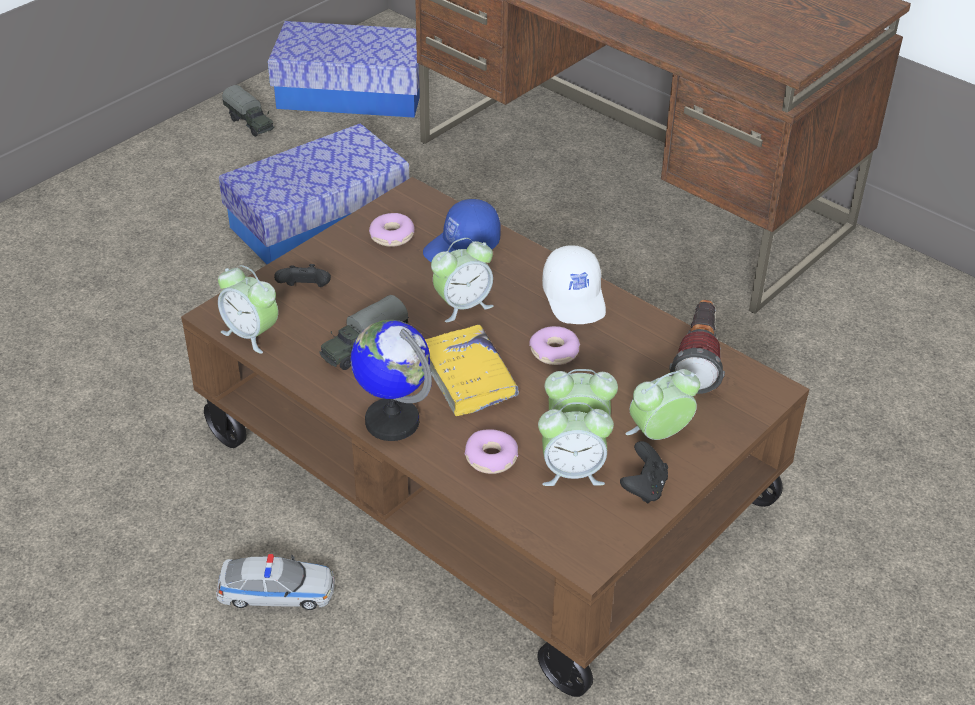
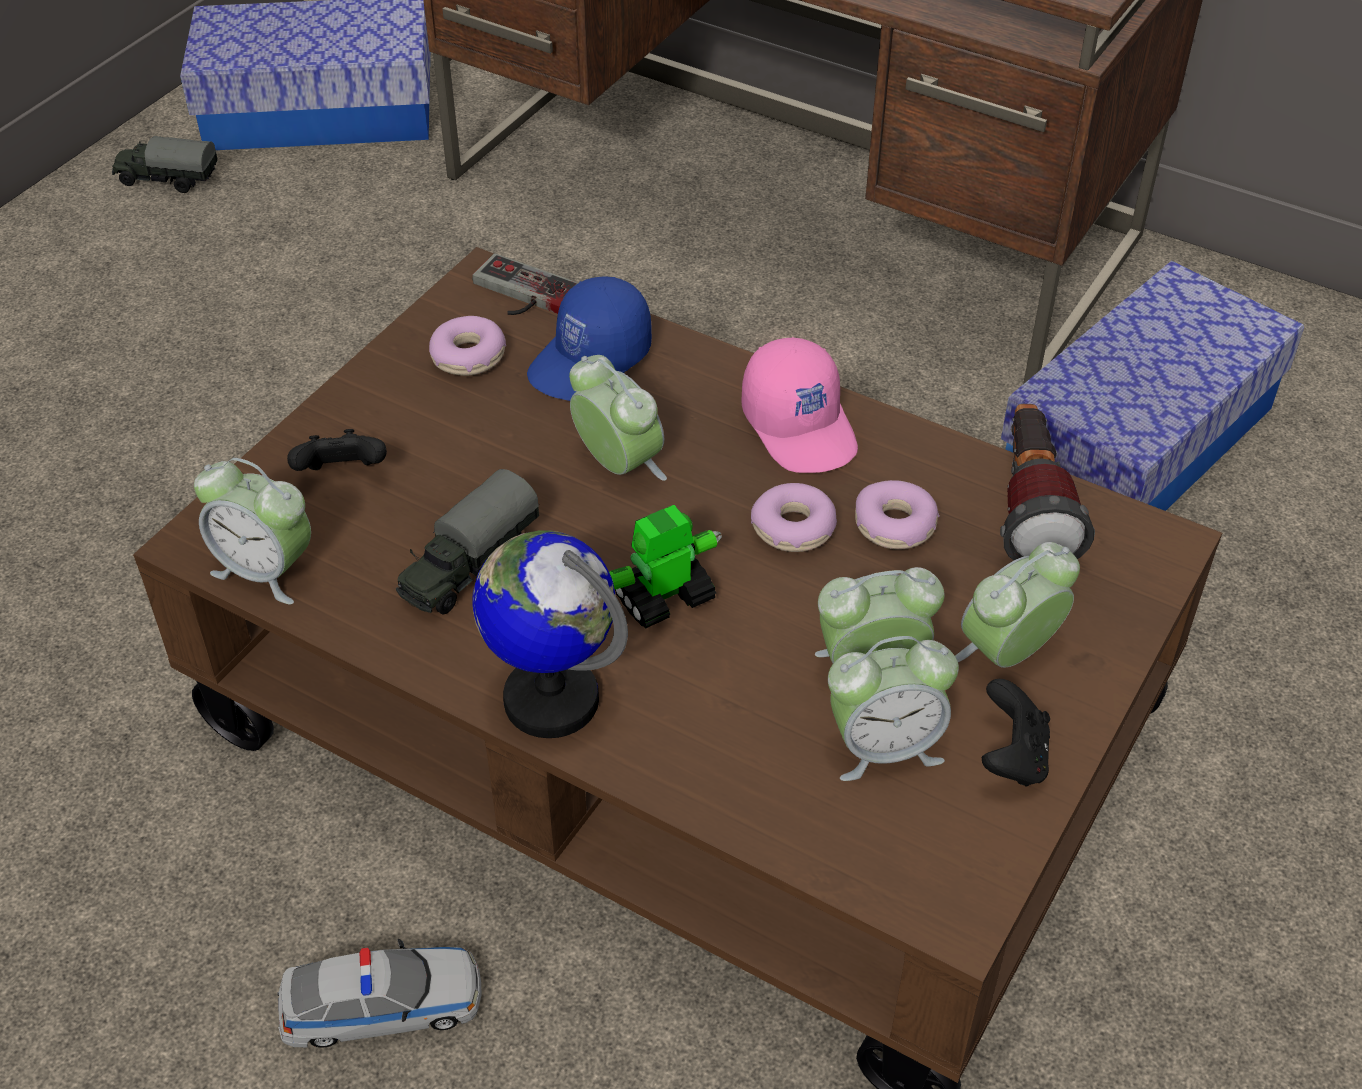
camera: 10 degrees left, 5 degrees up
(250, 123) = (167, 180): toy truck -> toy truck turned 150 degrees clockwise
(318, 220) = (312, 329): storage box -> storage box (1138, 441)
(430, 206) = (520, 294): none -> game controller
(462, 305) = (618, 465): alarm clock -> alarm clock turned 90 degrees counterclockwise
(468, 378) = (662, 597): yellow book -> toy robot
(491, 458) = (740, 744): donut -> donut (895, 526)
(575, 298) = (801, 426): white cap -> pink cap

